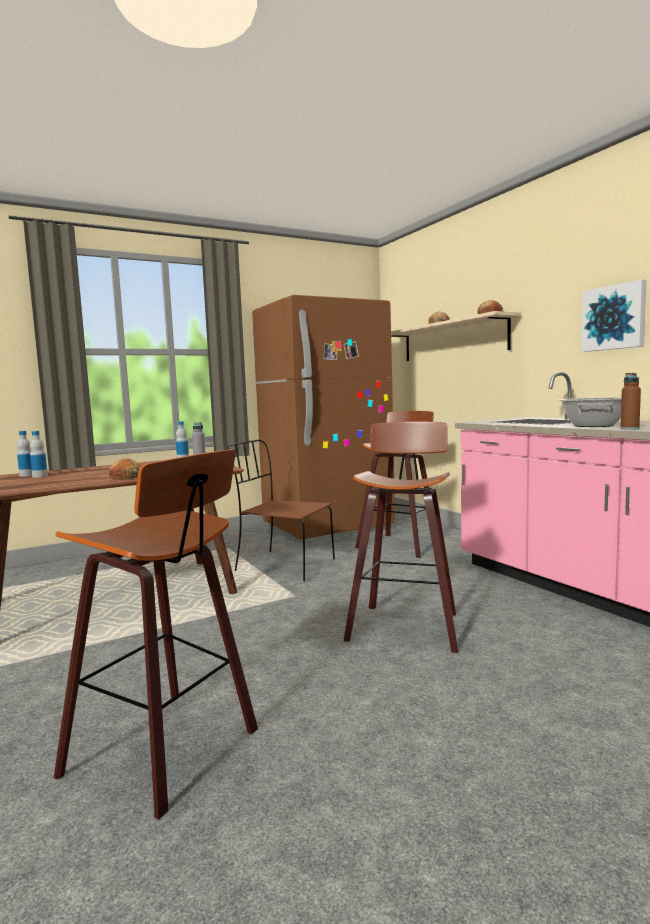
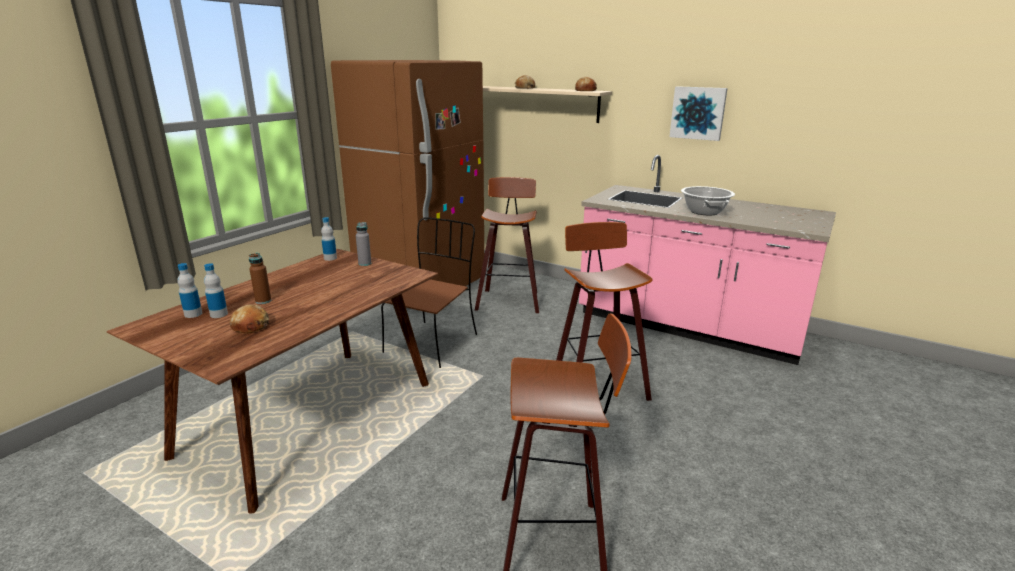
camera: 30 degrees left, 15 degrees up
(125, 477) = (340, 304): bread -> bread (251, 326)
(283, 565) = (432, 343): brown chair -> brown chair turned 120 degrees clockwise
(629, 429) = (740, 221): brown bottle -> brown bottle (263, 301)

